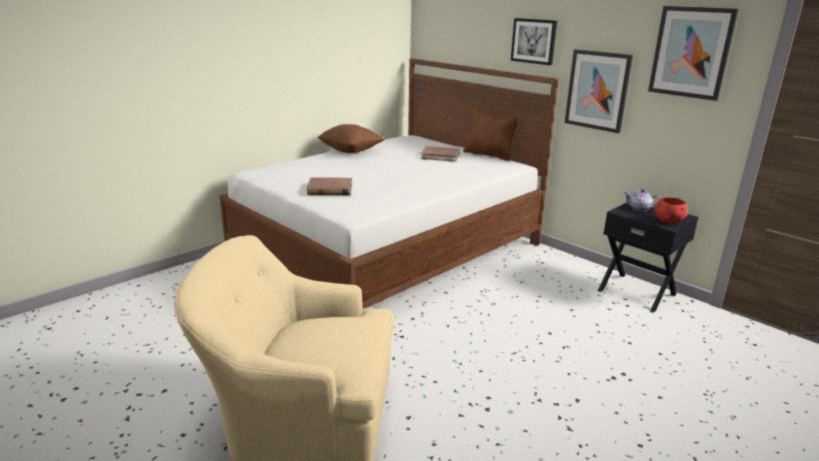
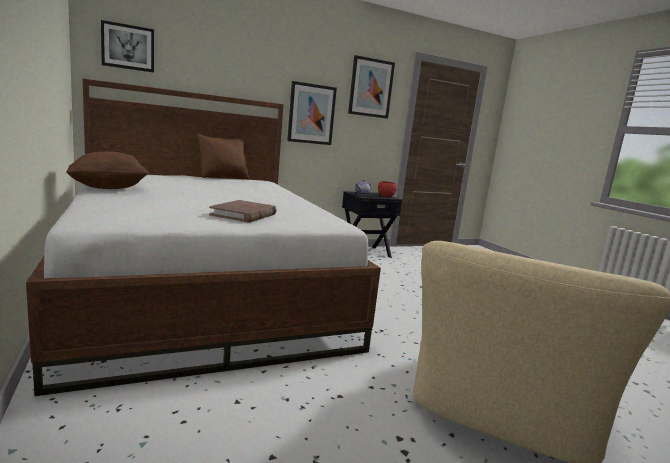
camera: 70 degrees left, 10 degrees down
(440, 156) = (200, 182): brown book -> none
(534, 41) = (252, 71): picture -> picture (128, 47)

